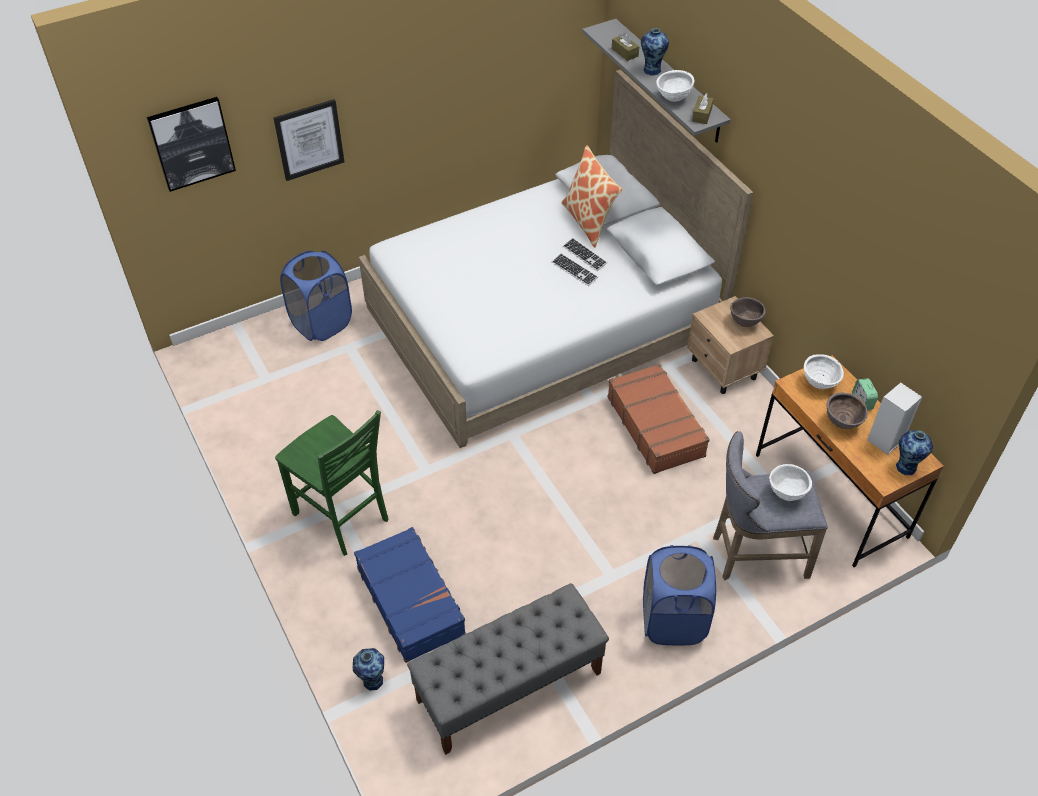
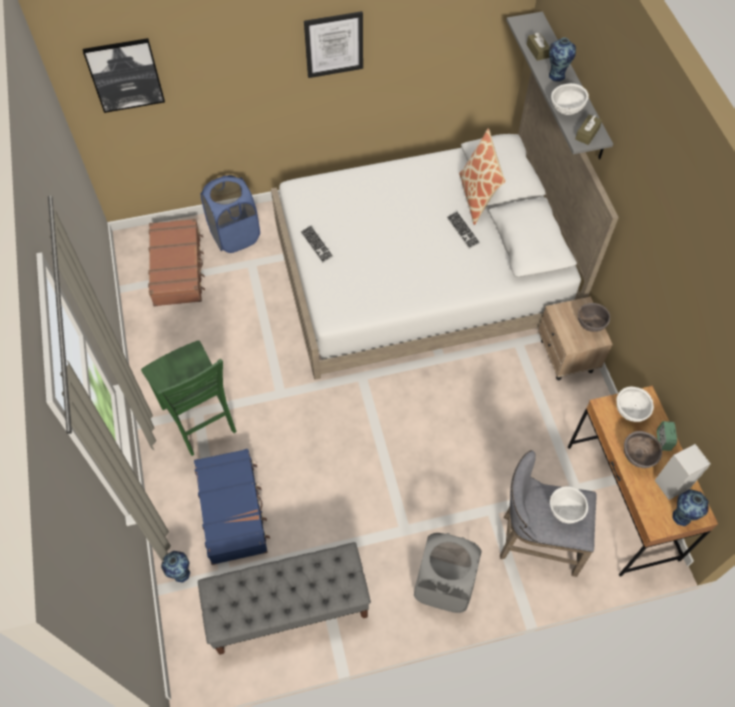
camera: 15 degrees right, 10 degrees up
(309, 139) = (235, 83): picture -> picture (334, 44)
(574, 270) = (449, 244): keyboard -> keyboard (316, 245)
(656, 426) = (488, 398): brown suitcase -> brown suitcase (178, 268)
(673, 621) = (444, 585): blue laundry basket -> grey laundry basket

